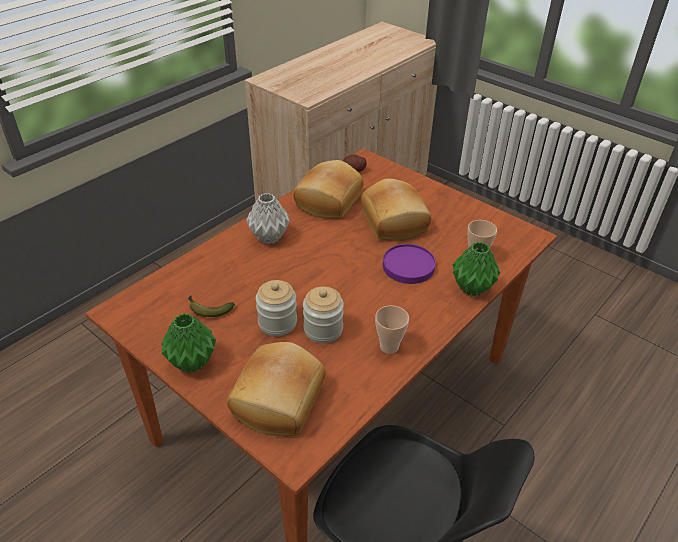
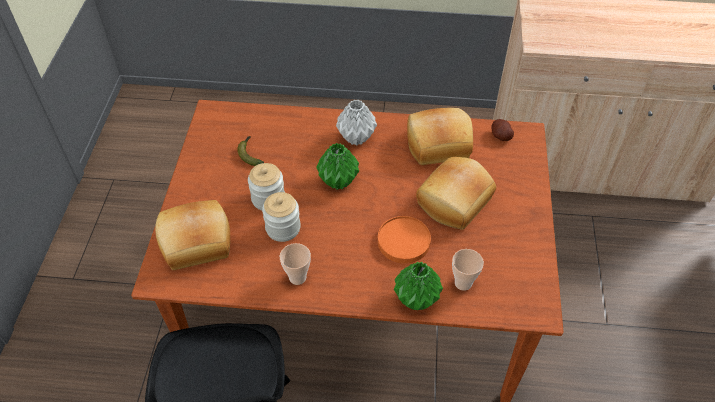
camera: 55 degrees right, 10 degrees up
(192, 361) = (197, 177): green vase -> green vase (339, 181)
(408, 266) = (404, 241): purple plate -> orange plate

